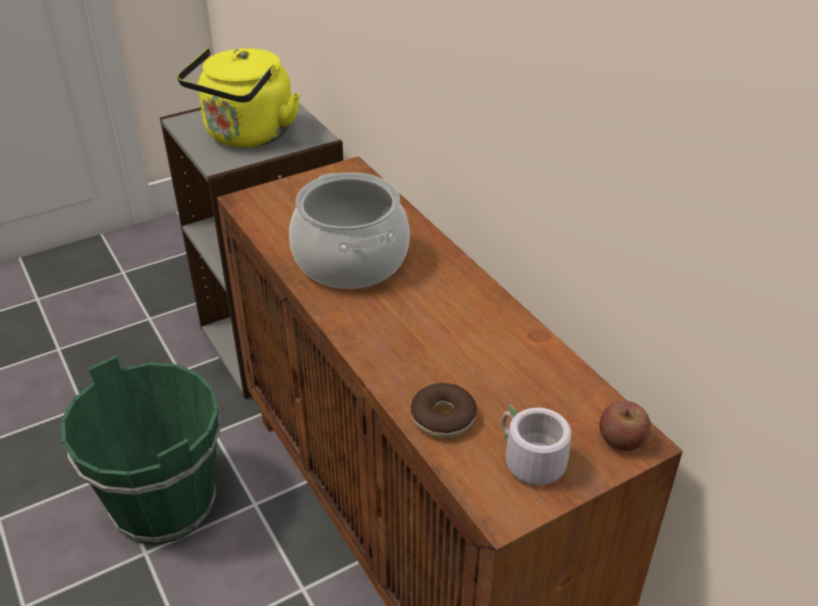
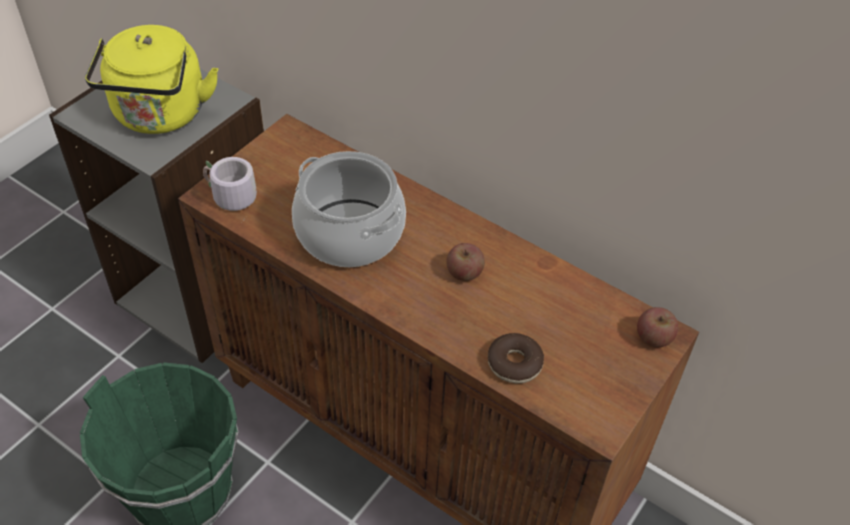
camera: 25 degrees left, 10 degrees up
(443, 321) = (464, 272): none -> apple
(527, 462) = (597, 381): grey mug -> grey mug (229, 198)

